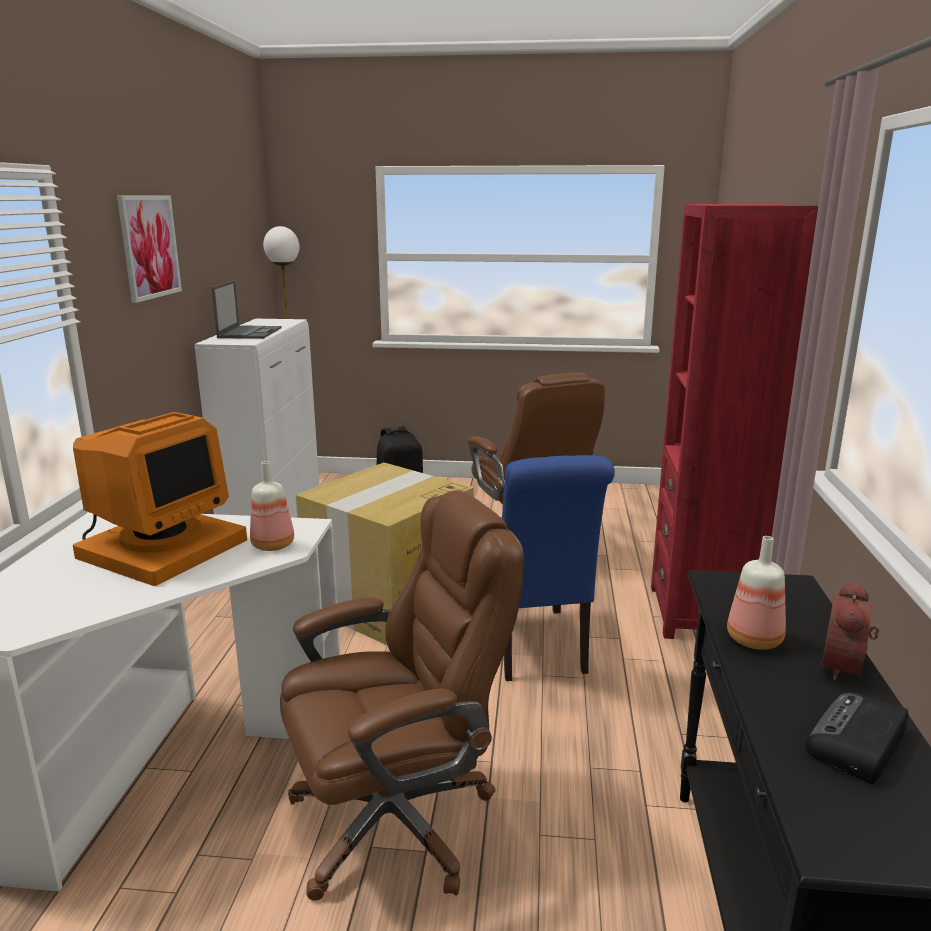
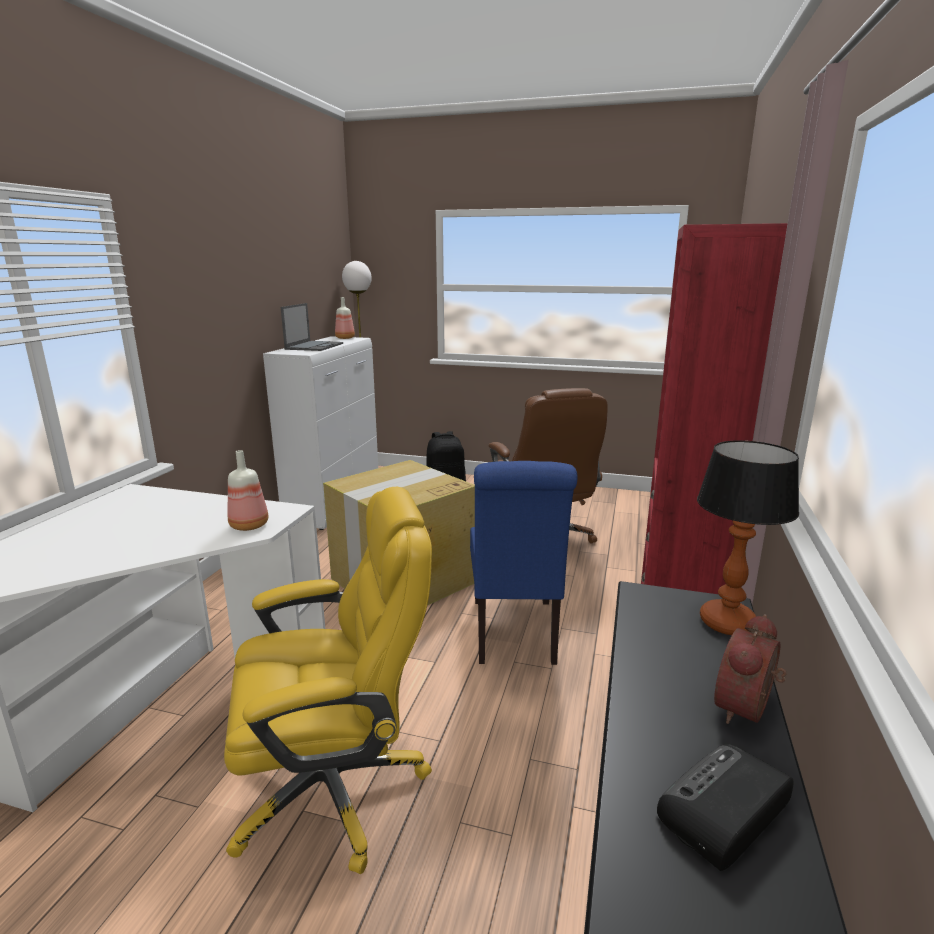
camera: 10 degrees right, 0 degrees up
(149, 247) = (218, 270): picture -> none
(161, 547) = (158, 520): monitor -> none
(397, 820) = (335, 787): brown office chair -> yellow office chair
(756, 640) = (657, 665): bottle -> bottle (345, 338)
(802, 598) = (728, 623): none -> table lamp

